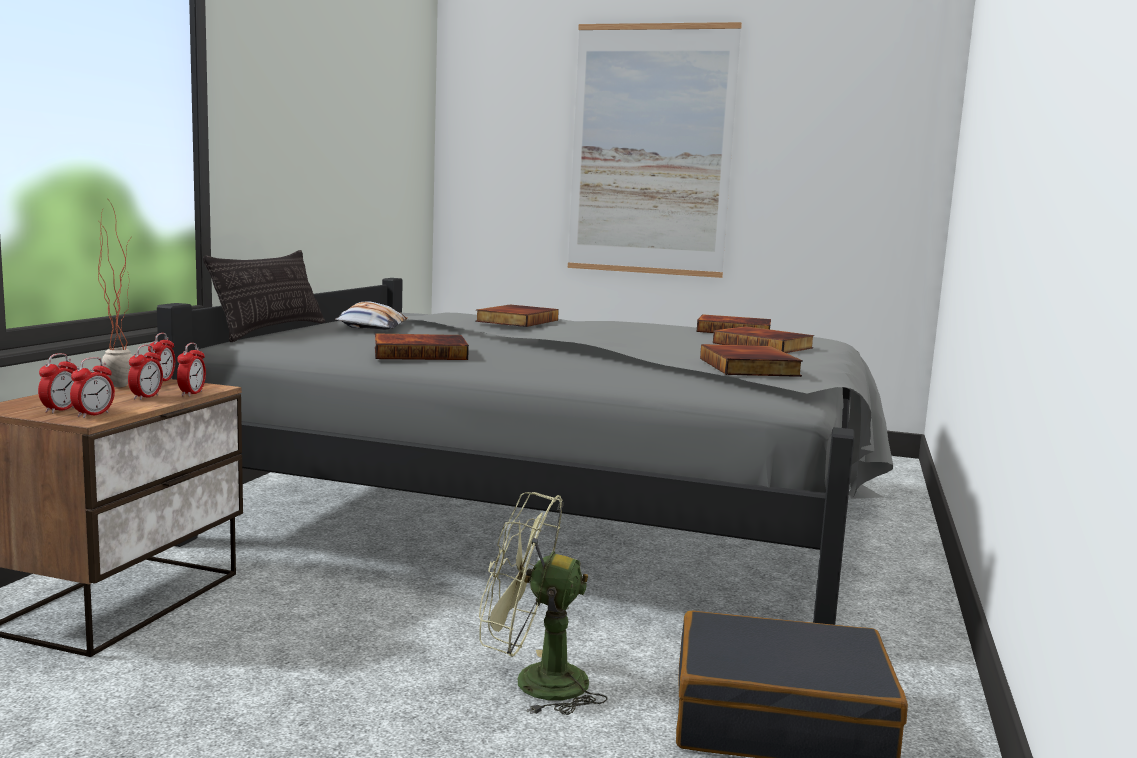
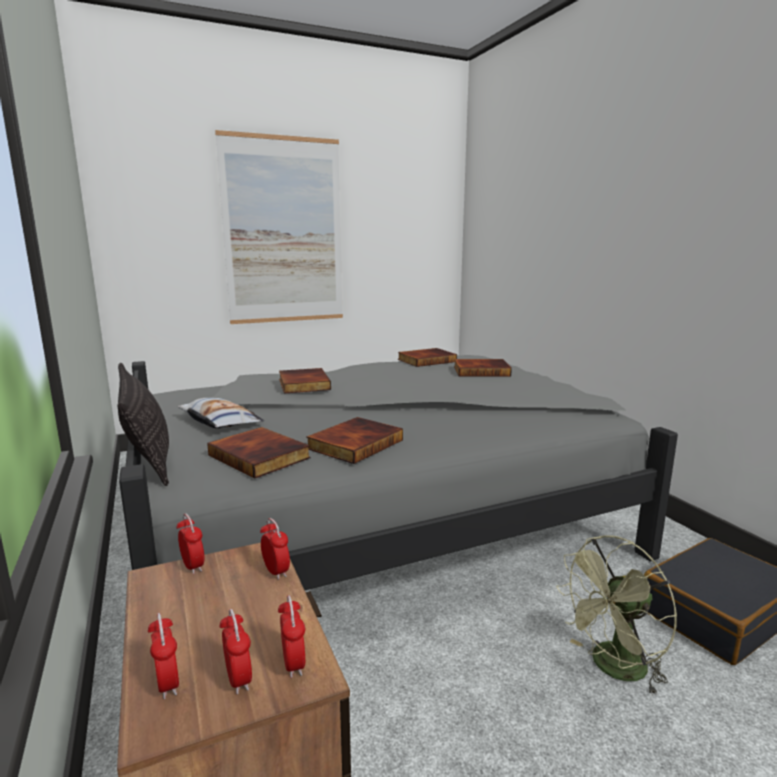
camera: 40 degrees left, 5 degrees up
(120, 384) = (167, 593): potted plant -> none
(146, 397) = (254, 601): alarm clock -> alarm clock (168, 683)
(751, 367) = (551, 395): book -> book (261, 456)

